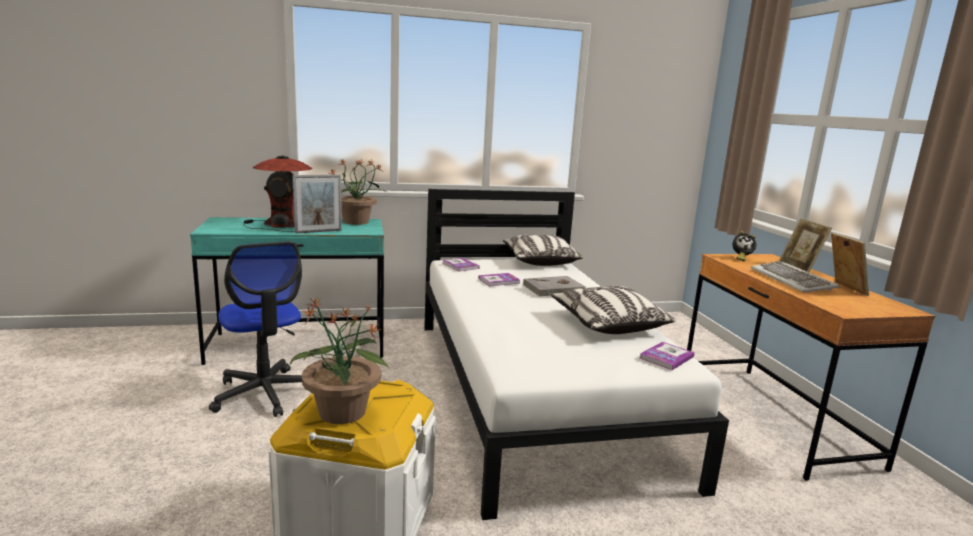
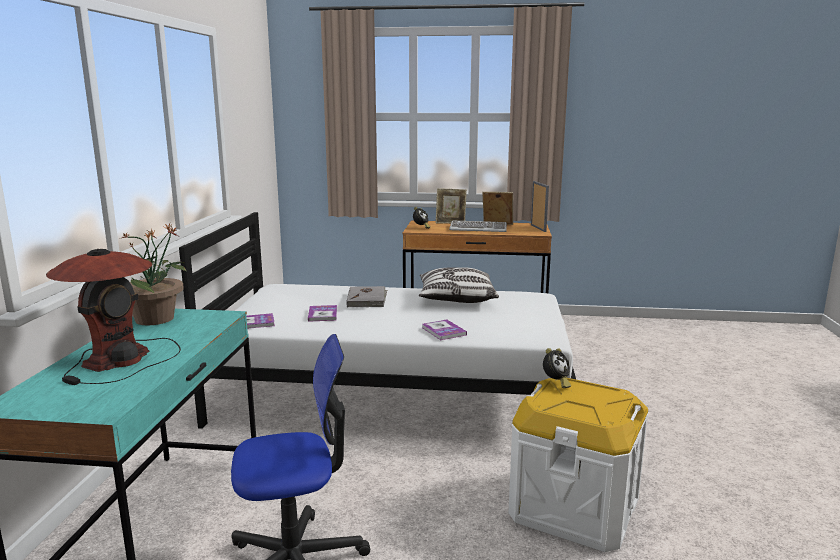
camera: 70 degrees left, 0 degrees up
(318, 231) = (194, 340): picture frame -> picture frame (538, 228)
(342, 413) = (601, 405): potted plant -> none
(396, 387) = (556, 383): none -> alarm clock
(539, 261) = (271, 292): pillow -> none
(666, 357) = (523, 296): book -> book (443, 331)

